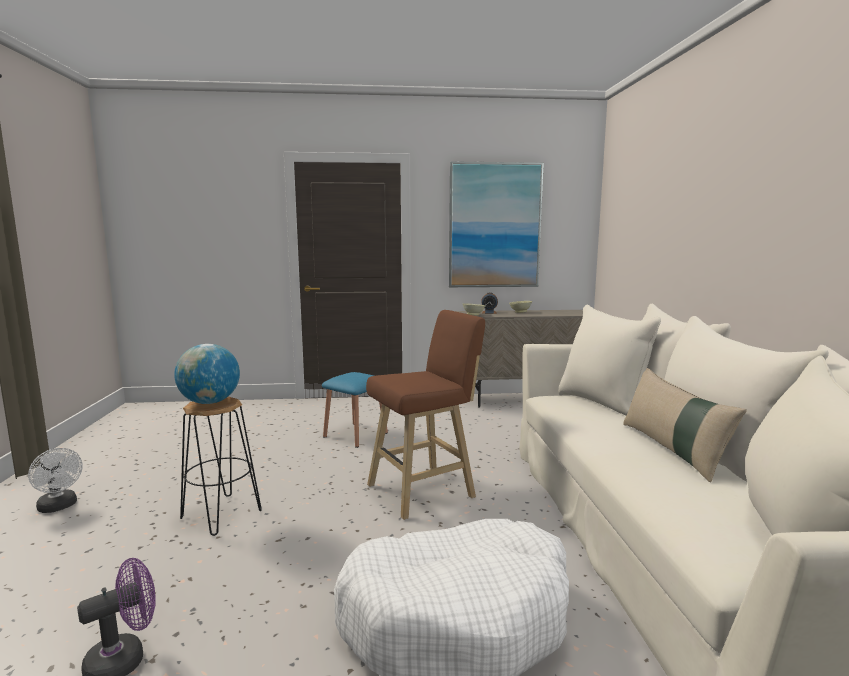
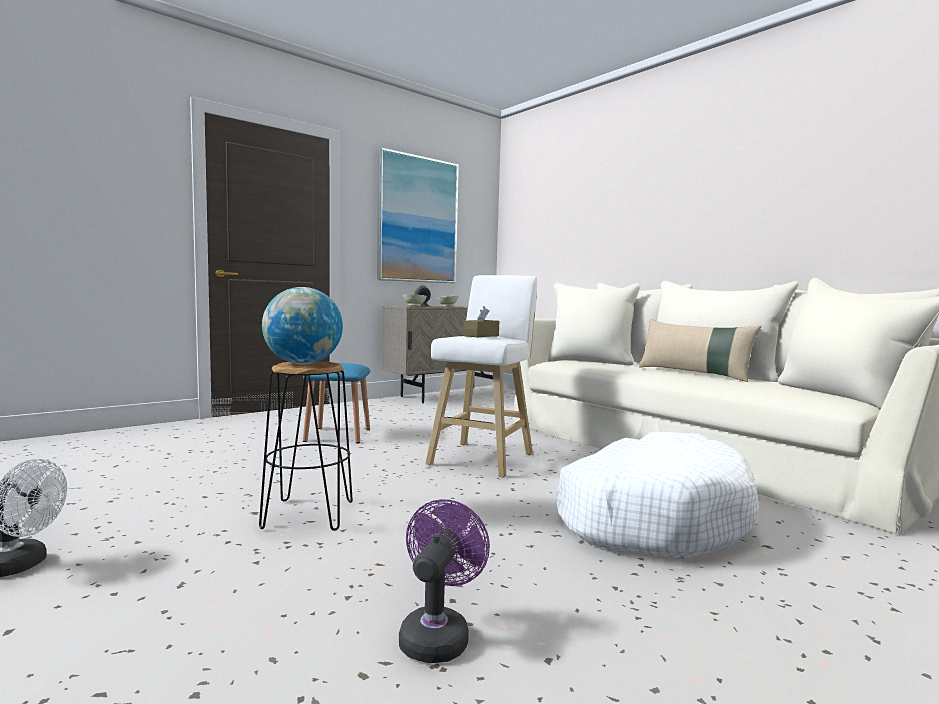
camera: 35 degrees left, 5 degrees down
(408, 378) = (481, 336): none -> brown tissue box
(425, 490) = (483, 458): brown stool -> white stool

